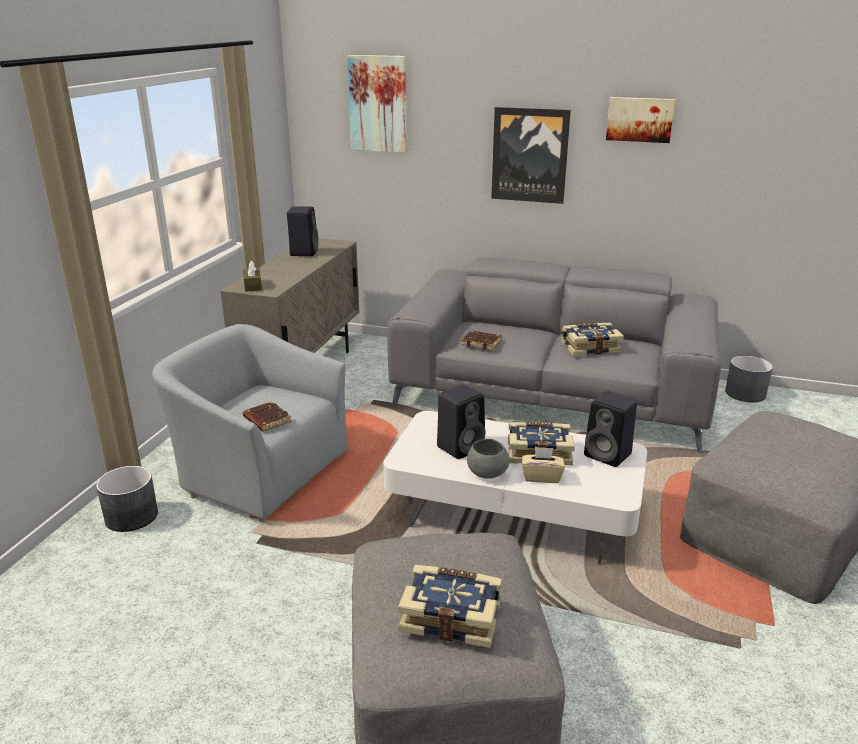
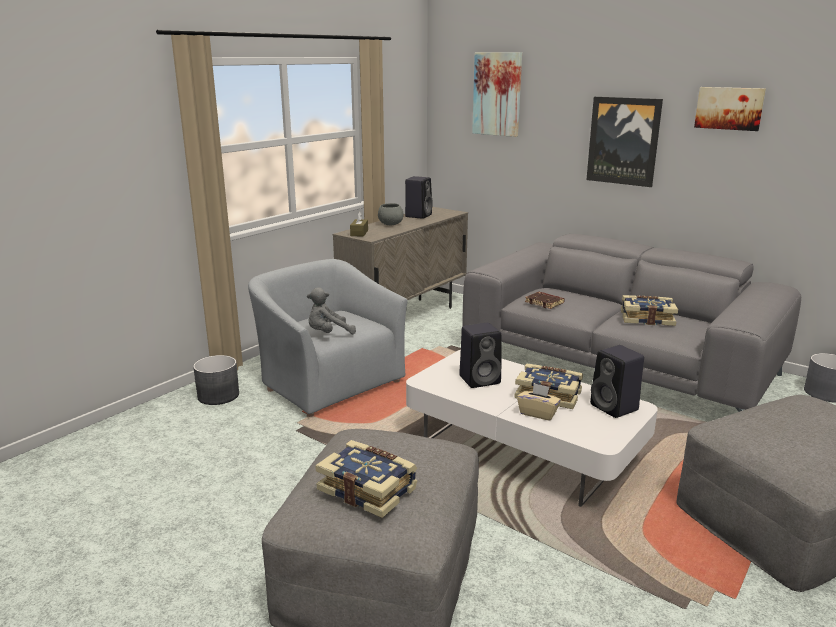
camera: 20 degrees right, 5 degrees down
(266, 420) = (328, 334): brown book -> grey plush toy
(487, 473) = (489, 402): grey bowl -> grey bowl (390, 224)

